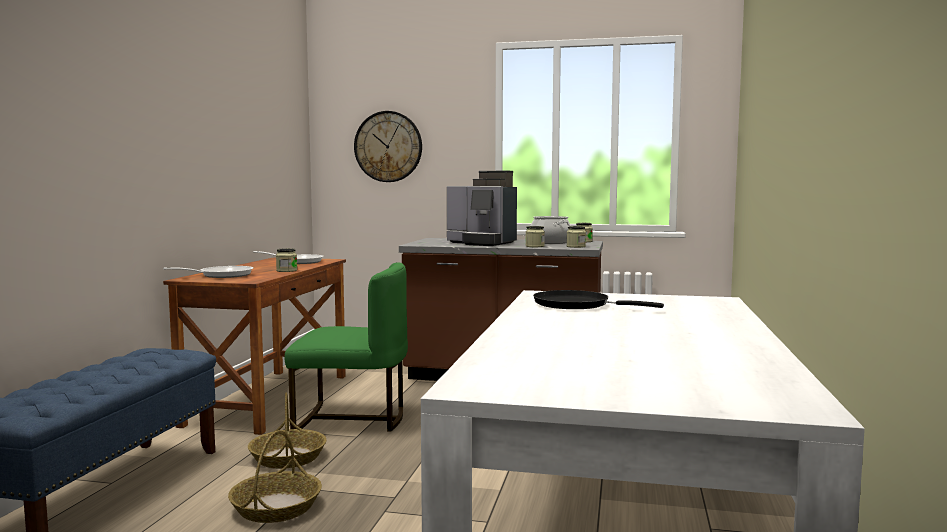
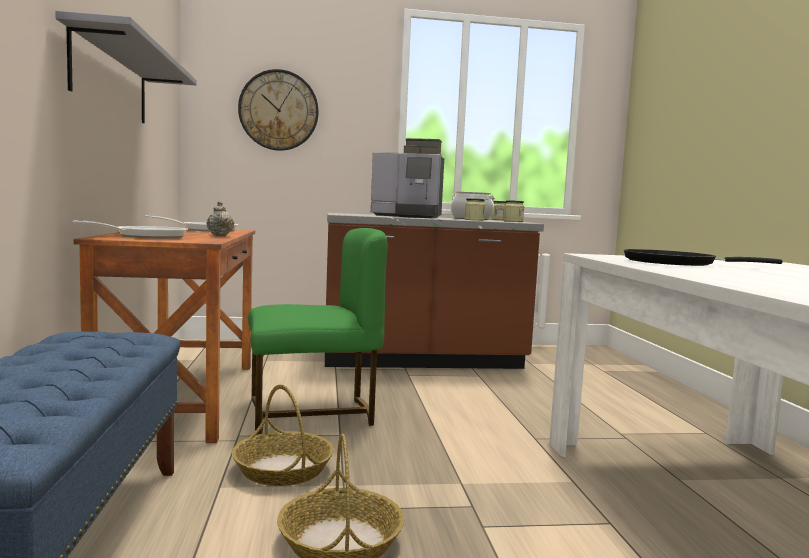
camera: 20 degrees left, 0 degrees up
(209, 155) = (111, 80): none -> grey shelf
(286, 270) = (220, 235): jar -> beige teapot

